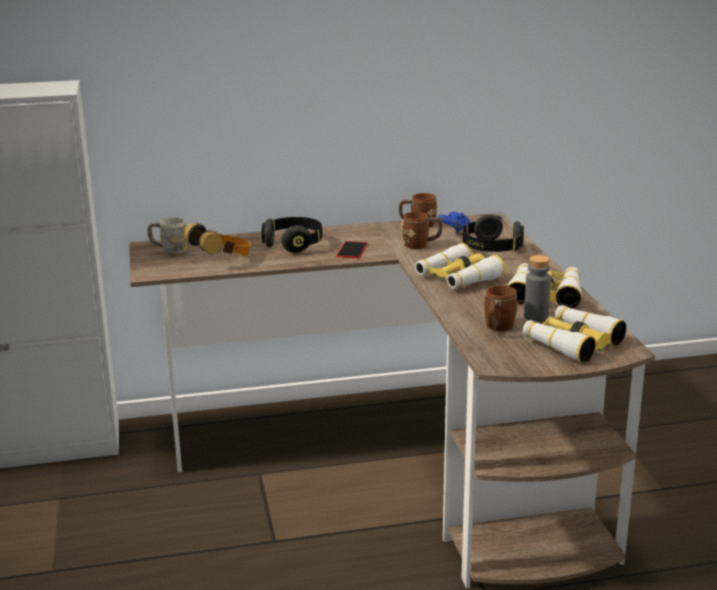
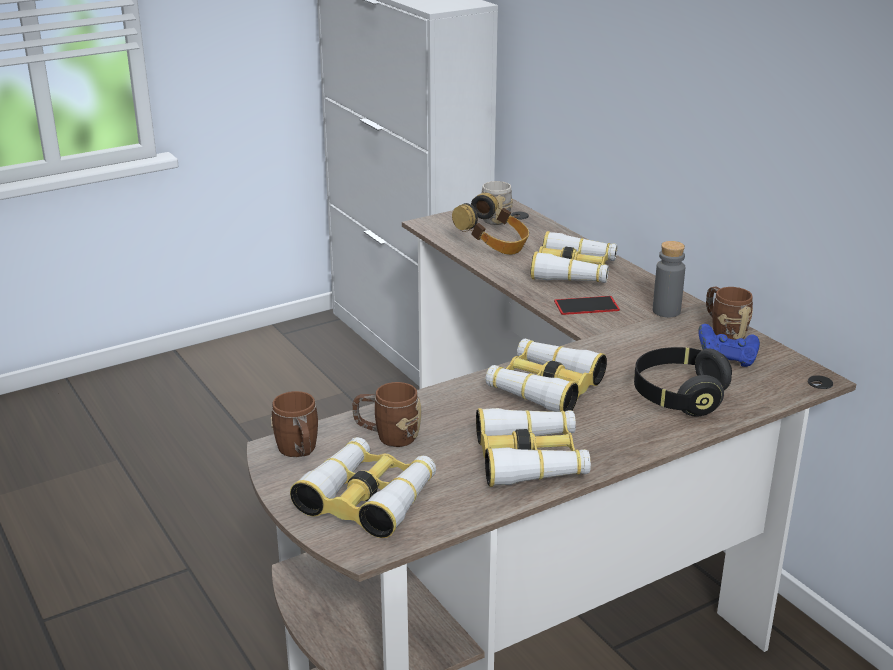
camera: 70 degrees right, 5 degrees up
(293, 244) = (574, 271): black headphones -> binoculars
(421, 245) = (646, 345): brown mug -> brown mug (299, 452)
(536, 316) = (444, 460): grey bottle -> grey bottle (666, 311)

